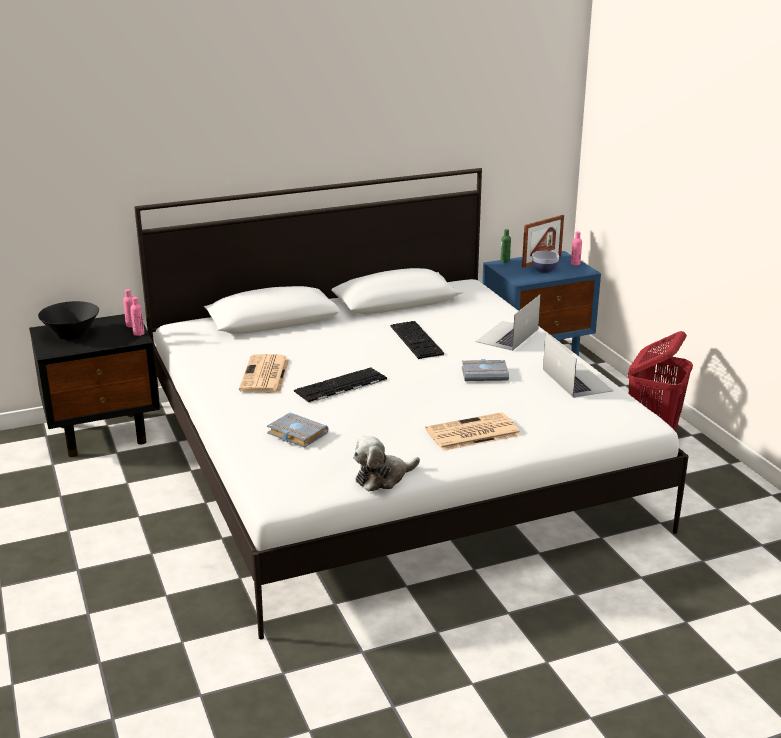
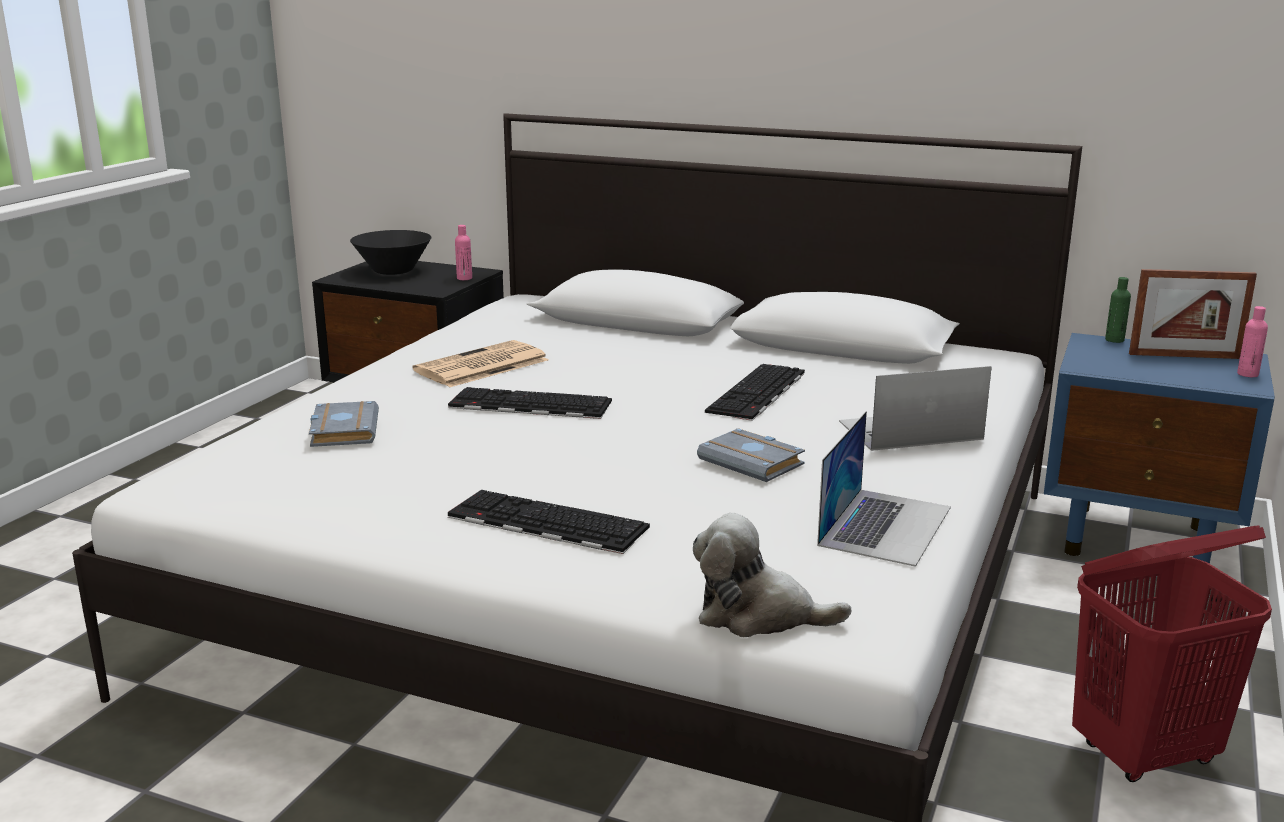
camera: 45 degrees right, 5 degrees down
(138, 333) = (451, 287): pink bottle -> none
(383, 478) = (305, 521): plush toy -> plush toy (758, 615)
(472, 433) = (544, 523): newspaper -> keyboard
(544, 270) = (1162, 367): bowl -> none

